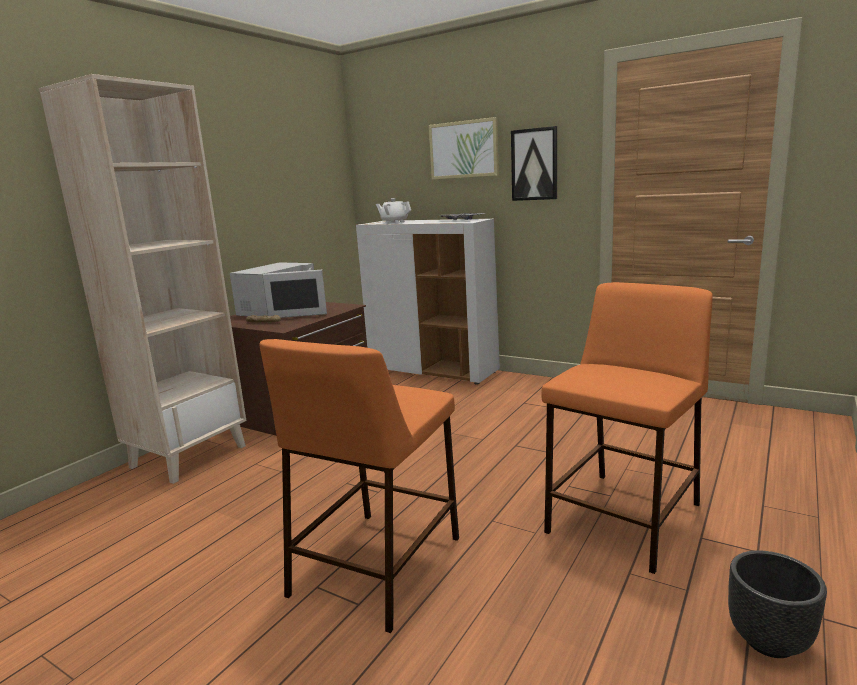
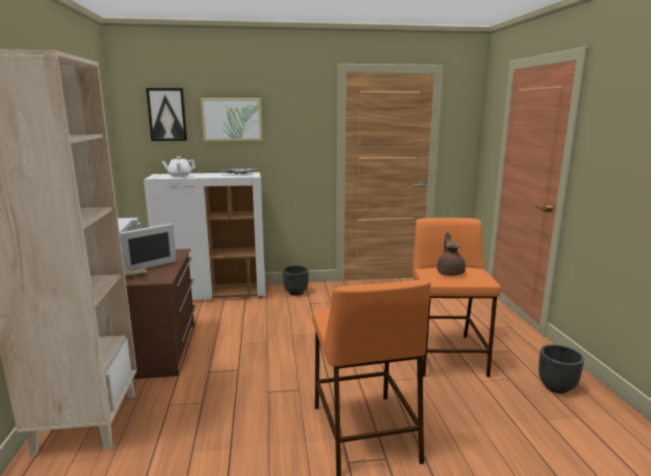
camera: 40 degrees left, 0 degrees up
(524, 387) = (296, 292): none -> black planter
(534, 164) = (290, 134): picture -> picture (167, 114)
(607, 374) = (450, 273): none -> brown teapot

